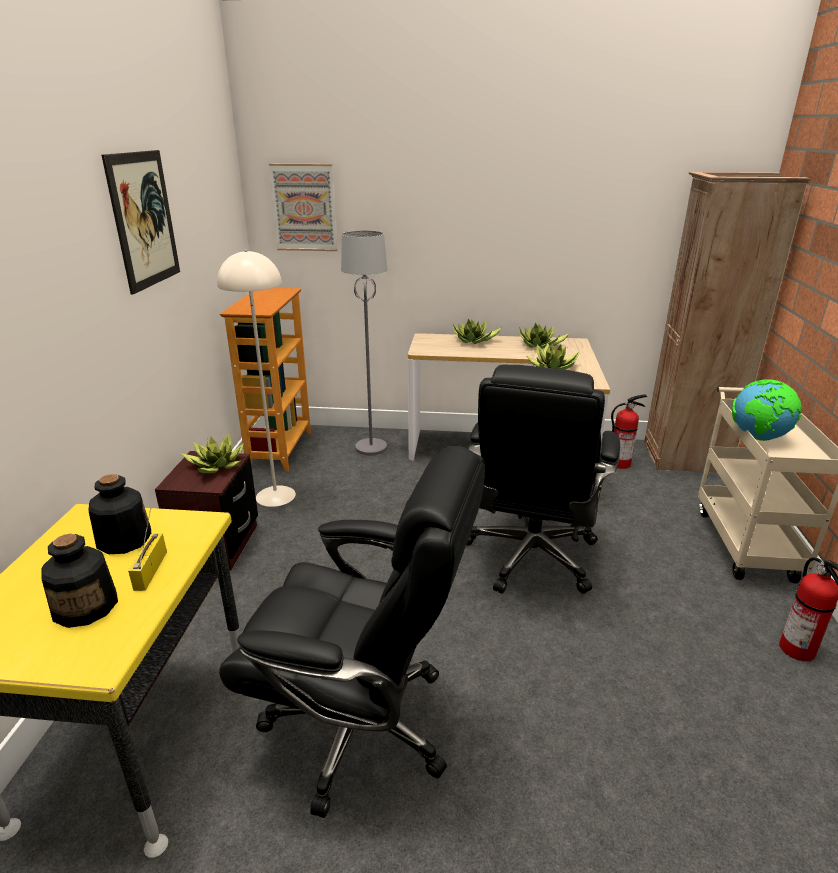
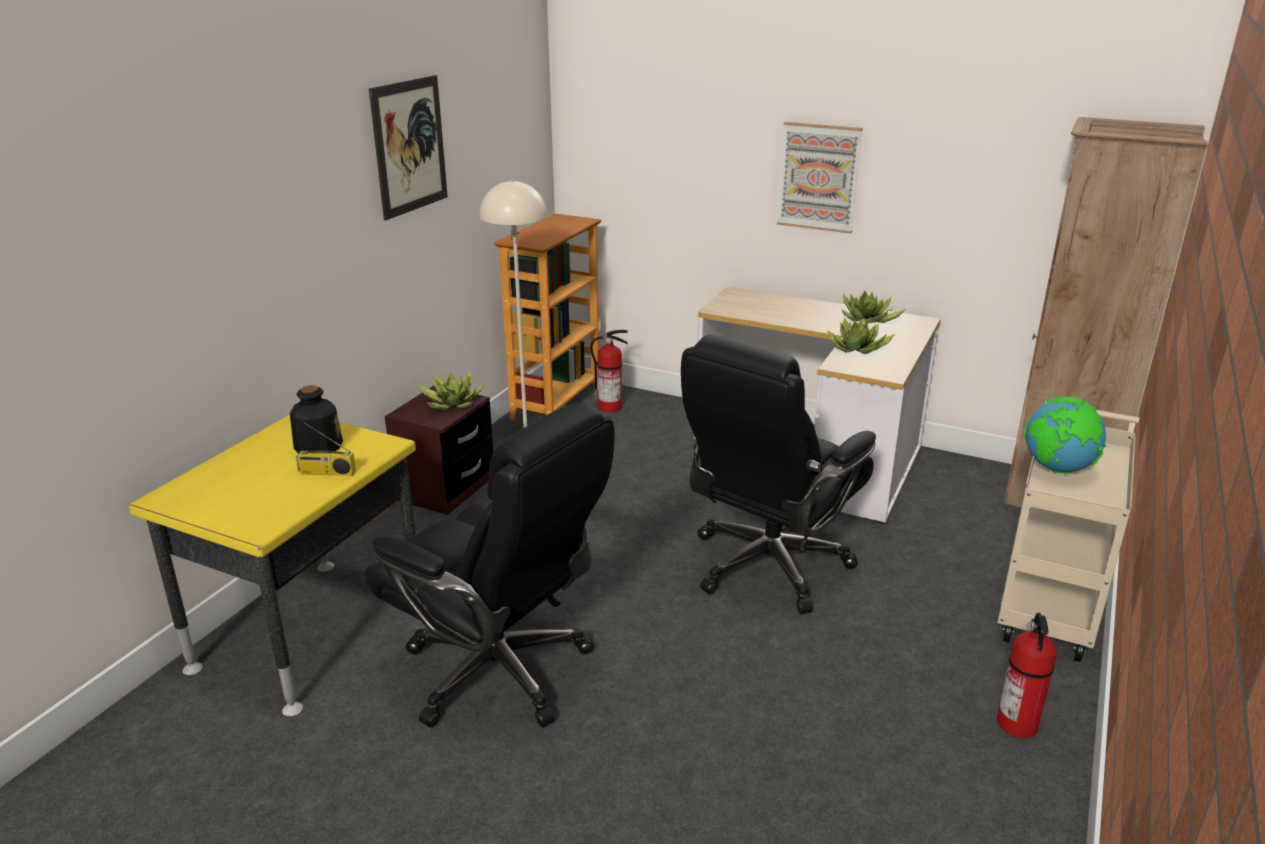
camera: 20 degrees right, 0 degrees up
(86, 606) = (267, 489): bottle -> none
(150, 569) = (326, 472): radio -> radio turned 105 degrees counterclockwise
(304, 208) = (614, 127): picture -> picture (819, 177)
(371, 447) = (659, 418): grey floor lamp -> none
(474, 341) = (790, 305): potted plant -> none
(620, 463) = (959, 488): fire extinguisher -> fire extinguisher (611, 407)

